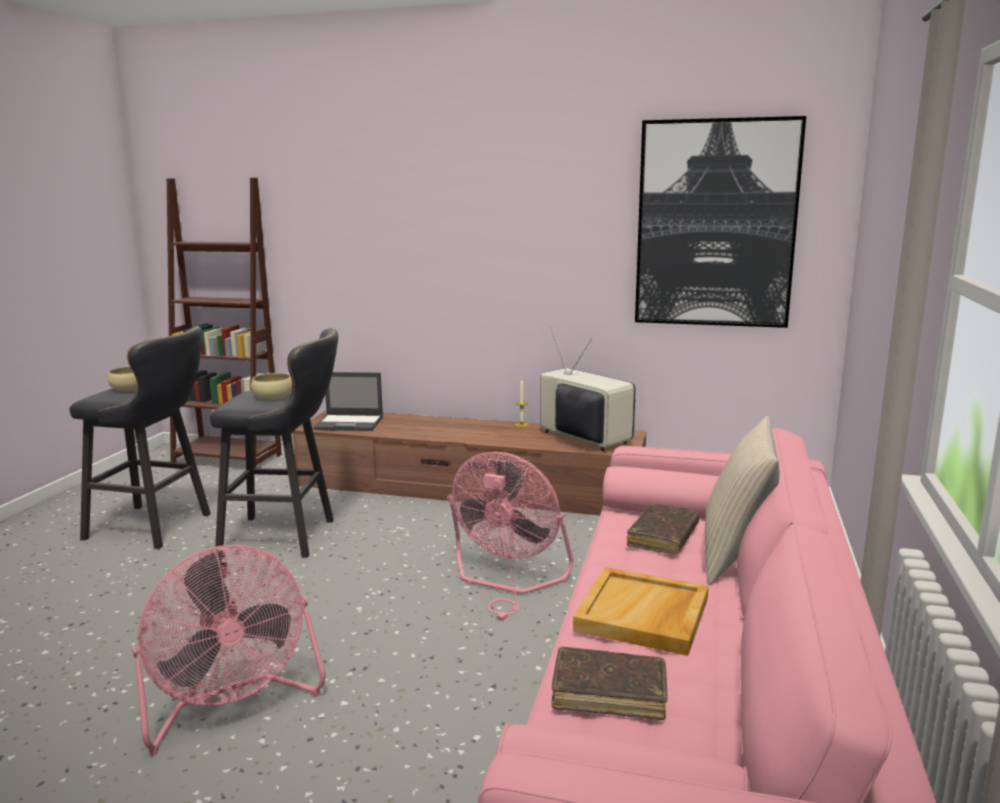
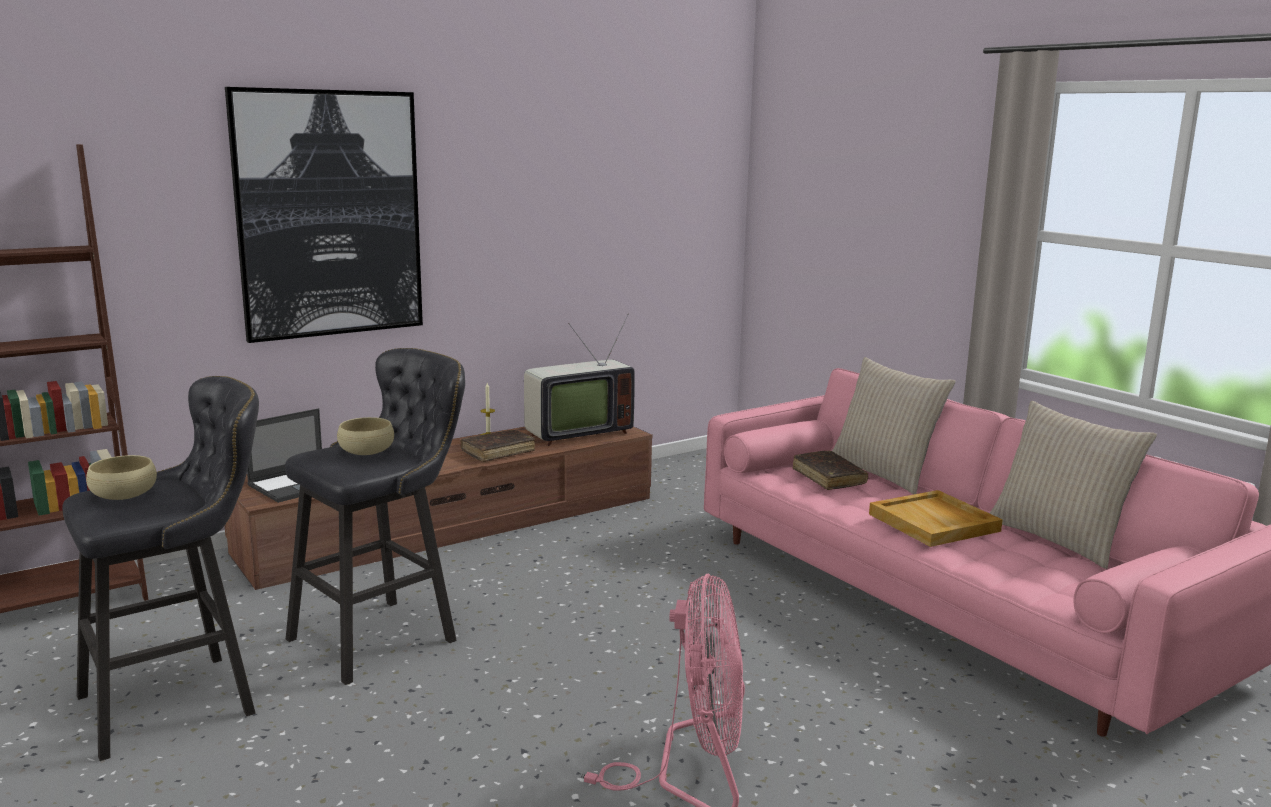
camera: 50 degrees left, 0 degrees up
(504, 581) = (666, 580): pink fan -> none
(583, 439) = (575, 433): television -> television turned 150 degrees clockwise
(609, 693) = (1021, 564): brown book -> brown book (498, 452)
(715, 224) = (649, 195): picture -> picture (329, 214)
(740, 698) = (1058, 539): none -> beige pillow

